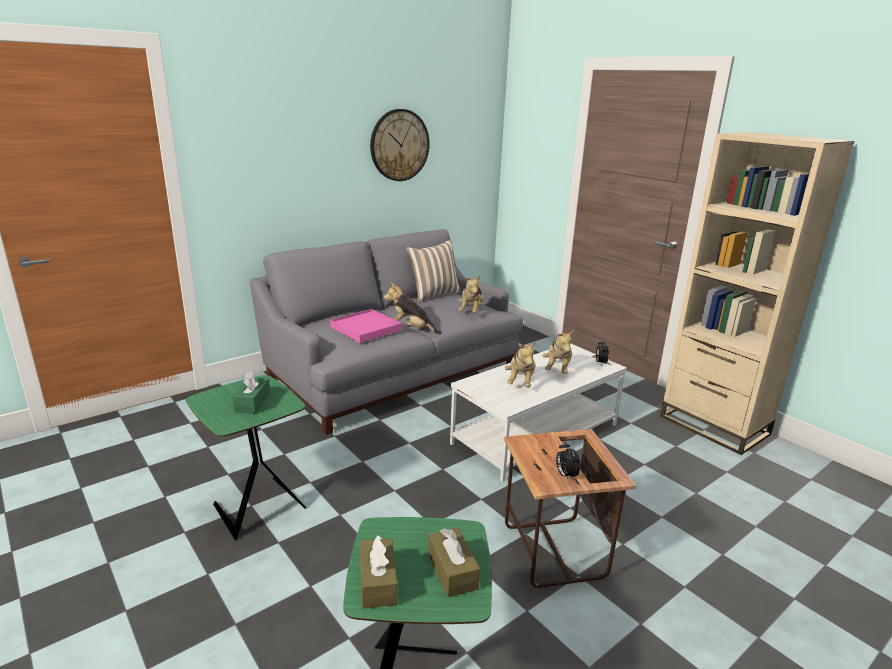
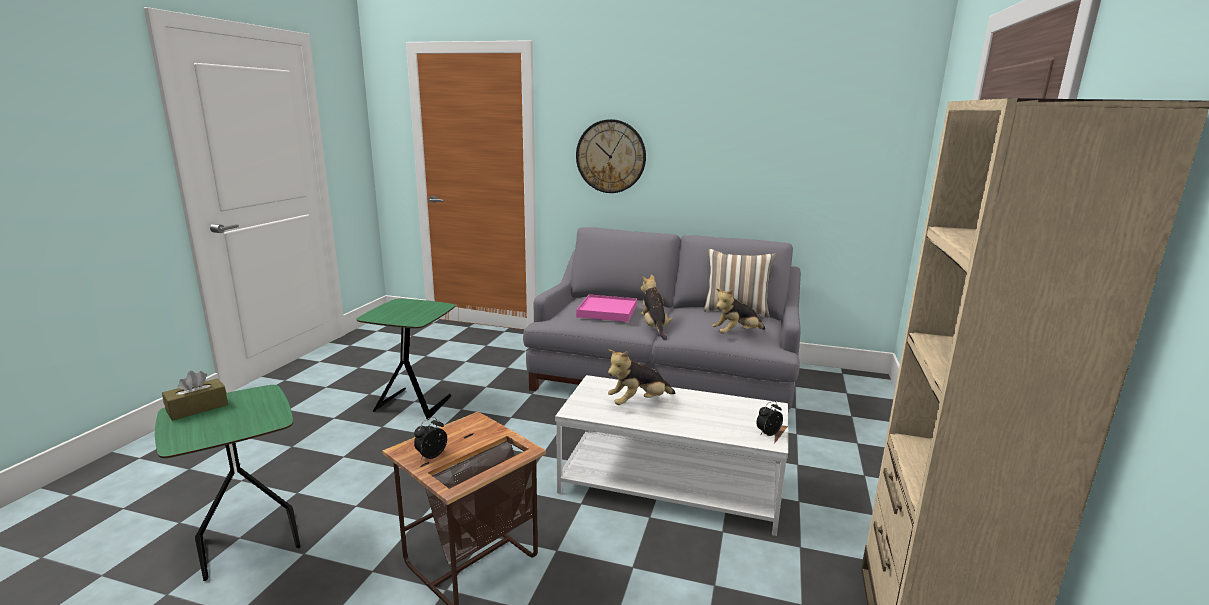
camera: 55 degrees right, 5 degrees down
(252, 402) = (408, 313): green tissue box -> none
(399, 145) = (755, 142): wall clock -> wall clock (611, 156)
(452, 571) = (218, 429): brown tissue box -> none
(557, 369) = (703, 413): plush toy -> none

